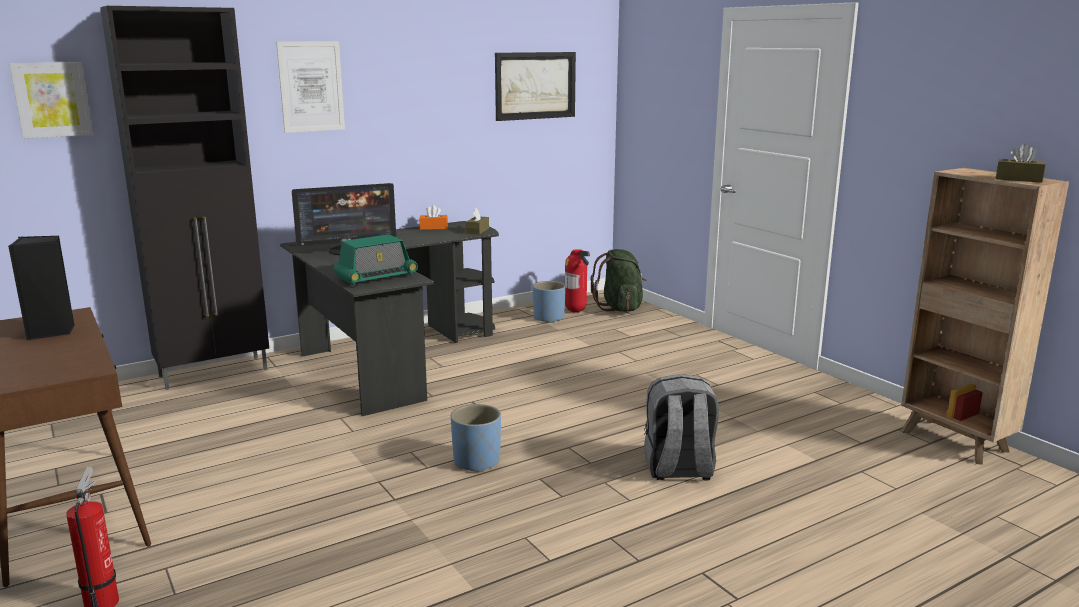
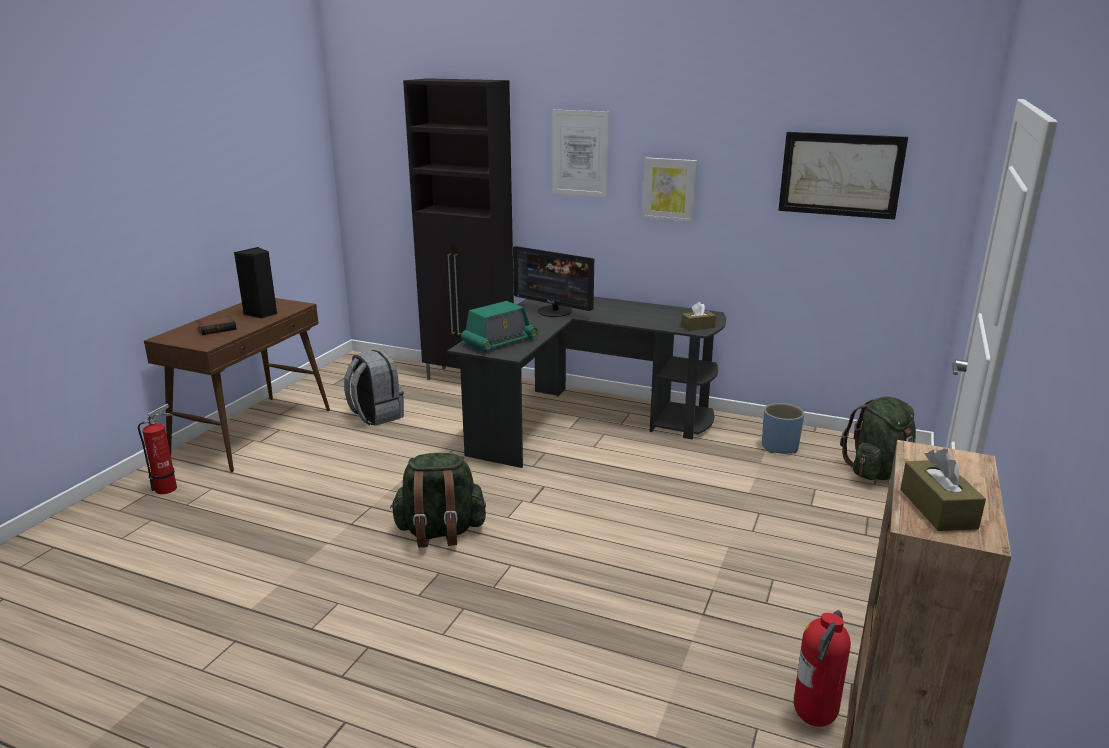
camera: 55 degrees right, 5 degrees up
(42, 357) = (217, 328): none -> book
(52, 99) = (396, 147): picture -> picture (669, 189)
(376, 276) = (499, 341): radio -> radio turned 60 degrees counterclockwise
(433, 228) = (675, 311): orange tissue box -> none
(477, 461) = (440, 532): blue planter -> green backpack
(576, 312) = (822, 453): fire extinguisher -> fire extinguisher (815, 720)
(678, 470) = (528, 643): grey backpack -> grey backpack (375, 415)

